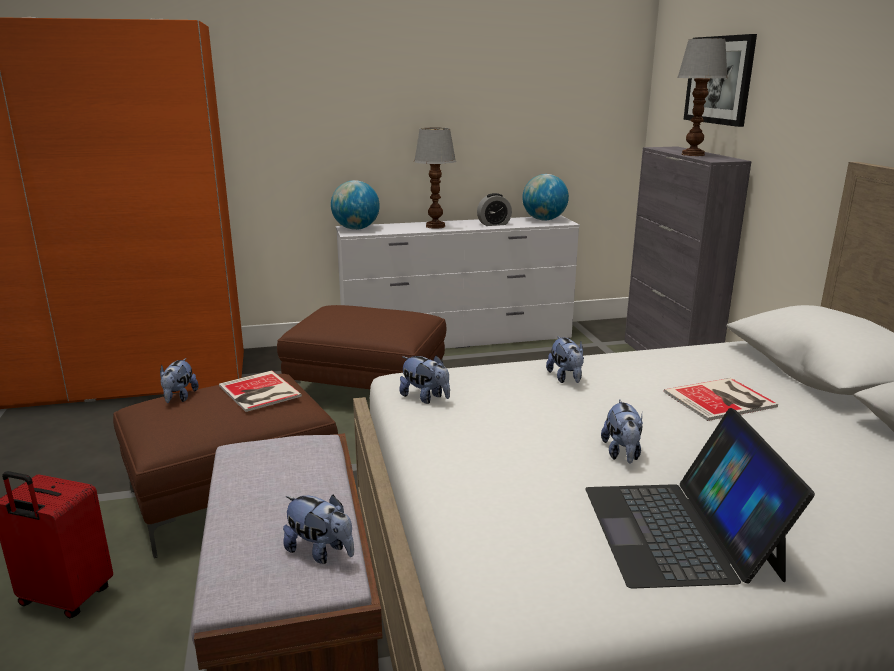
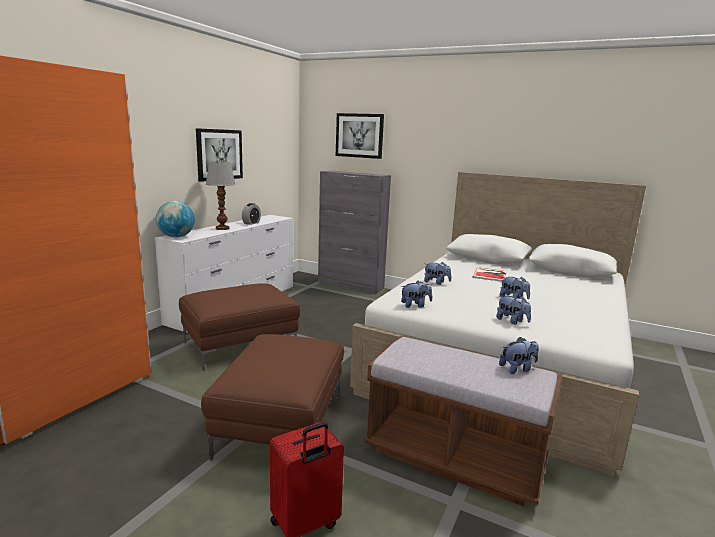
camera: 50 degrees left, 5 degrees down
(179, 398) = (251, 364): plush toy -> plush toy (512, 321)
(259, 392) = (292, 342): book -> none
(457, 117) = (219, 154): none -> picture
(544, 220) = (269, 217): globe -> none
(680, 531) = (575, 311): laptop -> none
(693, 154) = (359, 173): table lamp -> none

